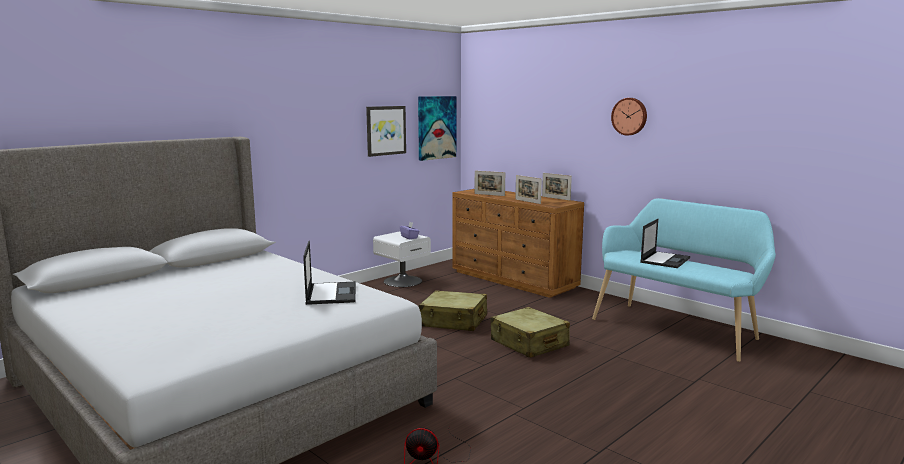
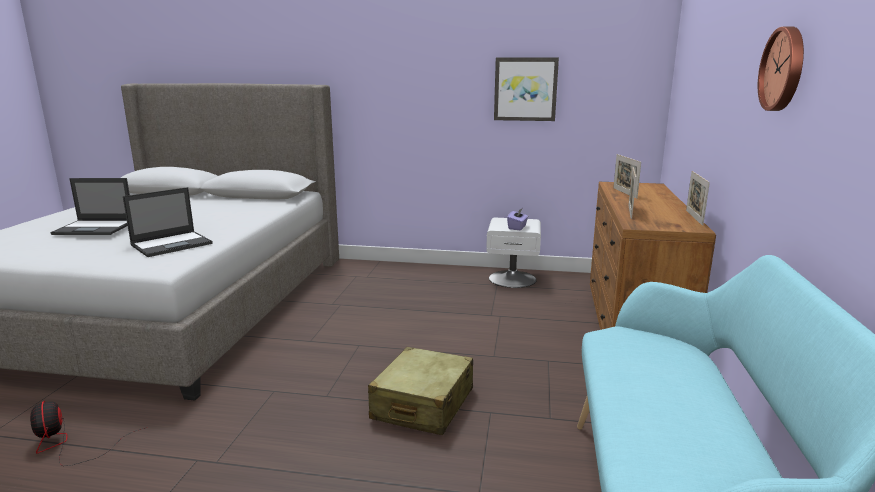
camera: 55 degrees right, 5 degrees up
(436, 127) = (618, 90): picture -> none
(454, 321) = (434, 339): beige suitcase -> none
(665, 260) = (655, 380): laptop -> laptop (95, 228)

